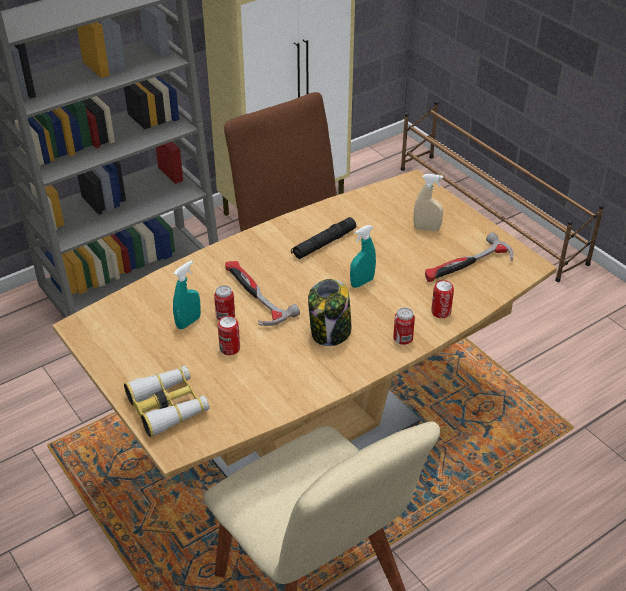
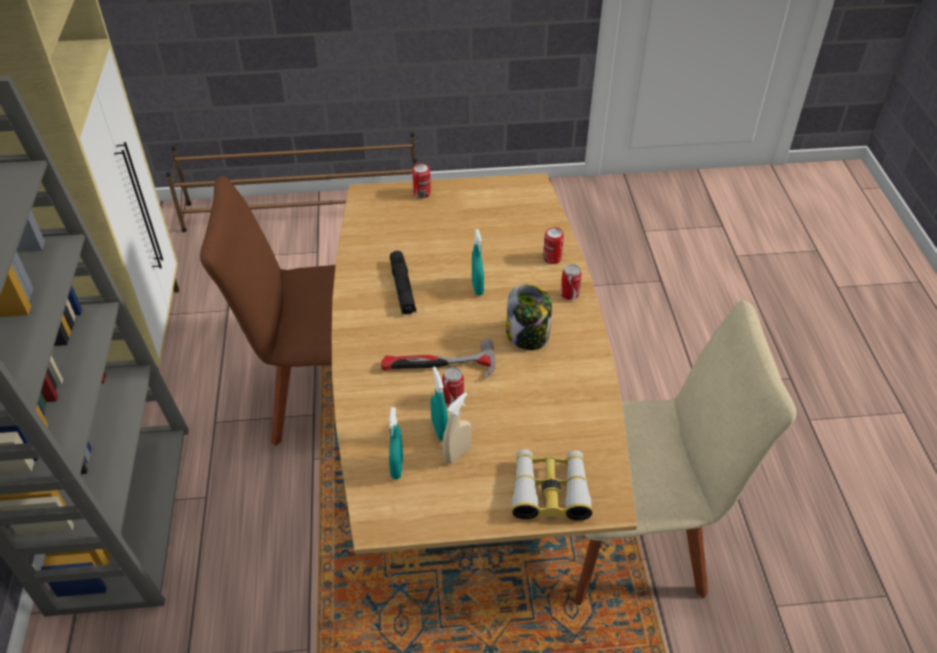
camera: 60 degrees left, 5 degrees up
(137, 315) = (397, 467): none -> turquoise spray bottle
(230, 348) = (500, 413): can -> can (422, 193)
(426, 229) = (438, 217): beige spray bottle -> beige spray bottle (457, 454)
(467, 266) = (506, 217): hammer -> none

